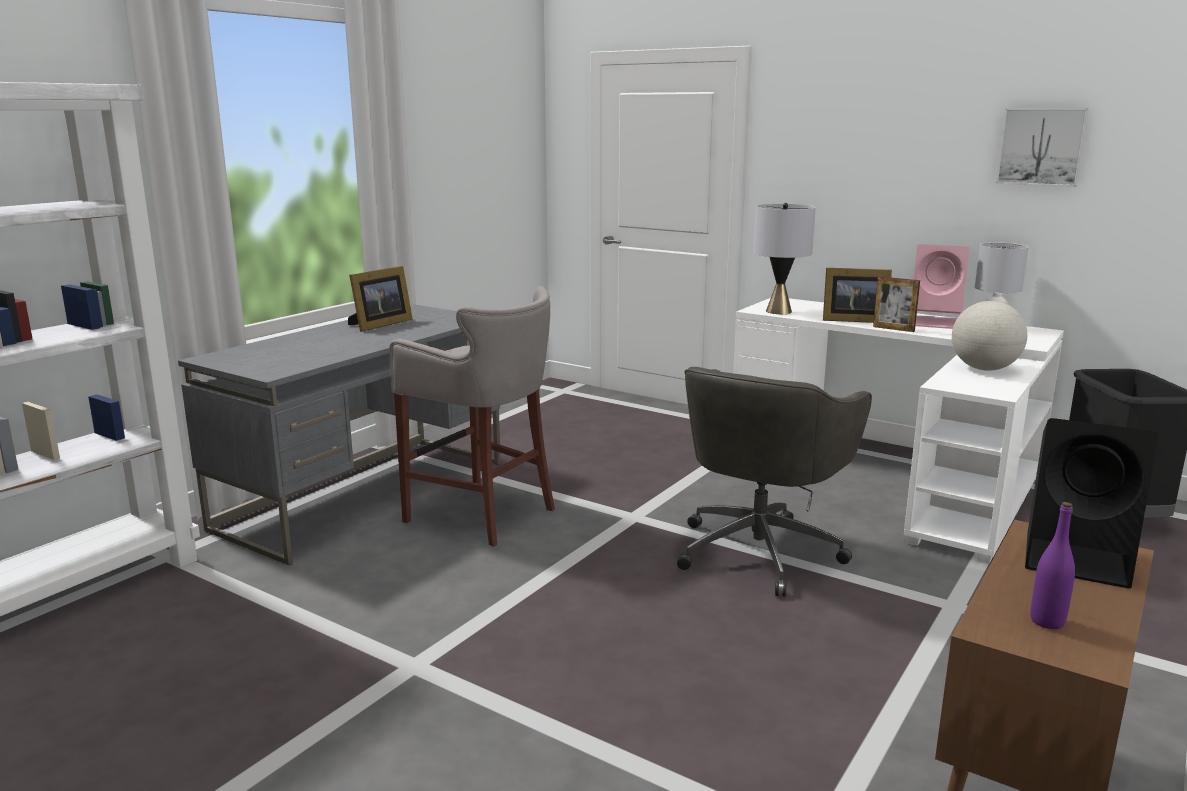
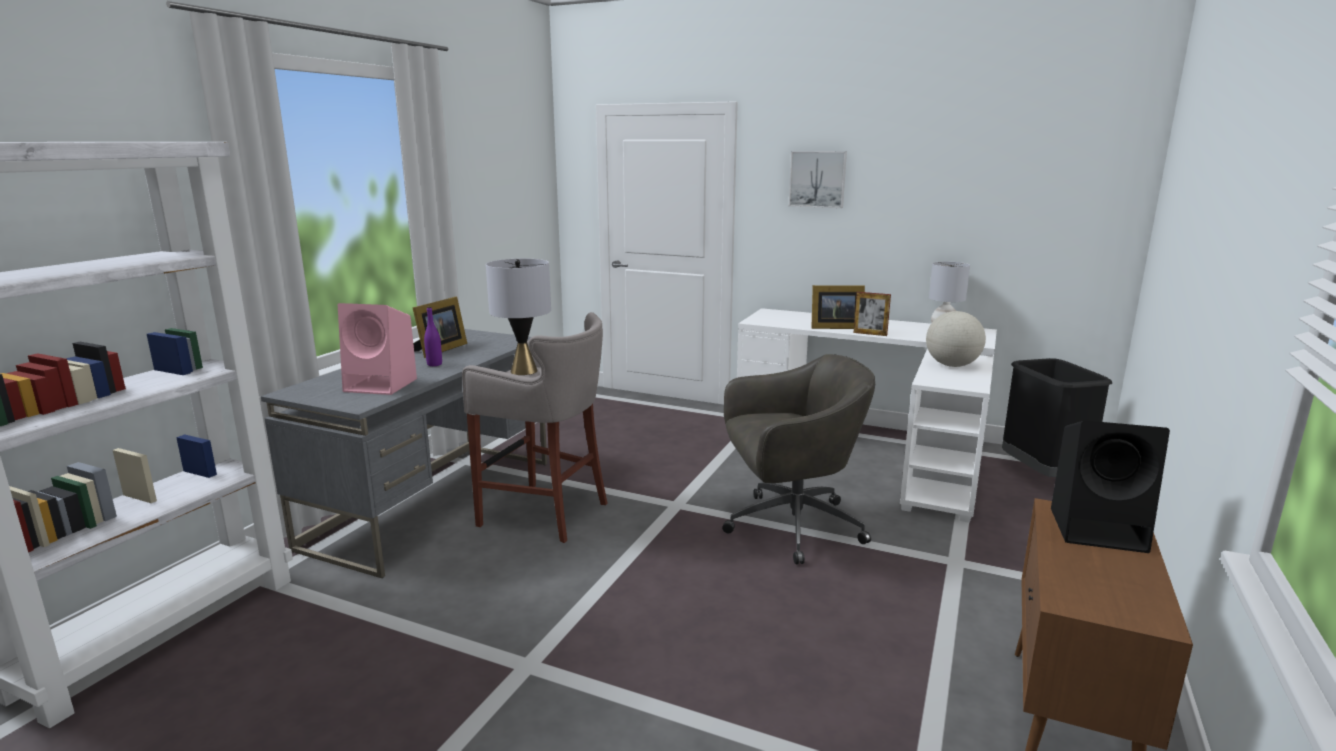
camera: 10 degrees left, 0 degrees up
(760, 550) = (790, 526): grey office chair -> grey office chair turned 120 degrees counterclockwise
(779, 311) = (772, 322): grey table lamp -> grey table lamp (524, 371)
(936, 322) = (899, 326): pink speaker -> pink speaker (383, 385)
(1041, 146) = (976, 185): picture -> picture (817, 179)
(1047, 621) = (1105, 590): purple bottle -> purple bottle (434, 364)

